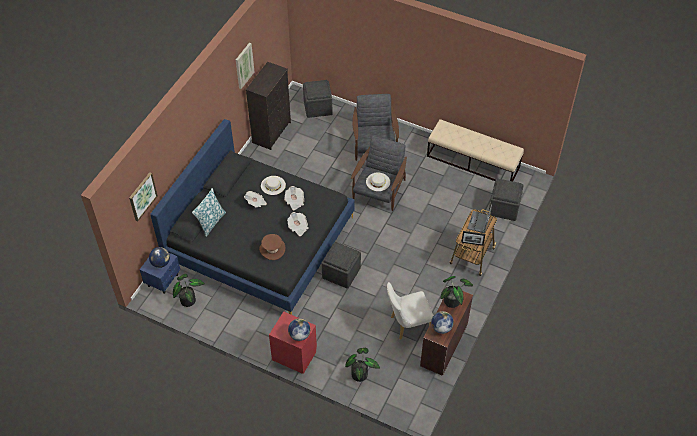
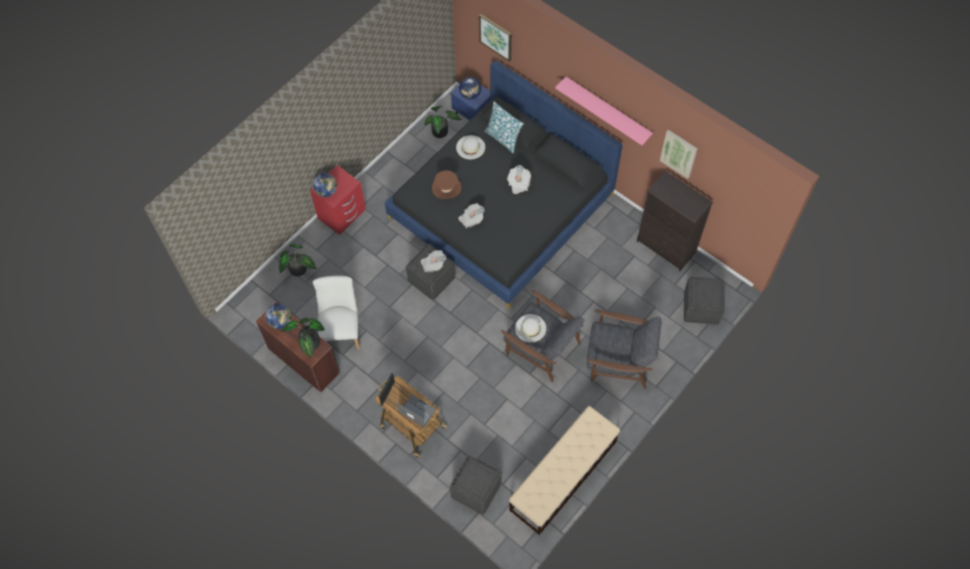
camera: 105 degrees right, 10 degrees up
(209, 112) = (607, 110): none -> pink shelf
(273, 185) = (540, 205): white hat -> white hat (470, 147)
(294, 201) = (510, 222): newspaper -> newspaper (433, 264)

